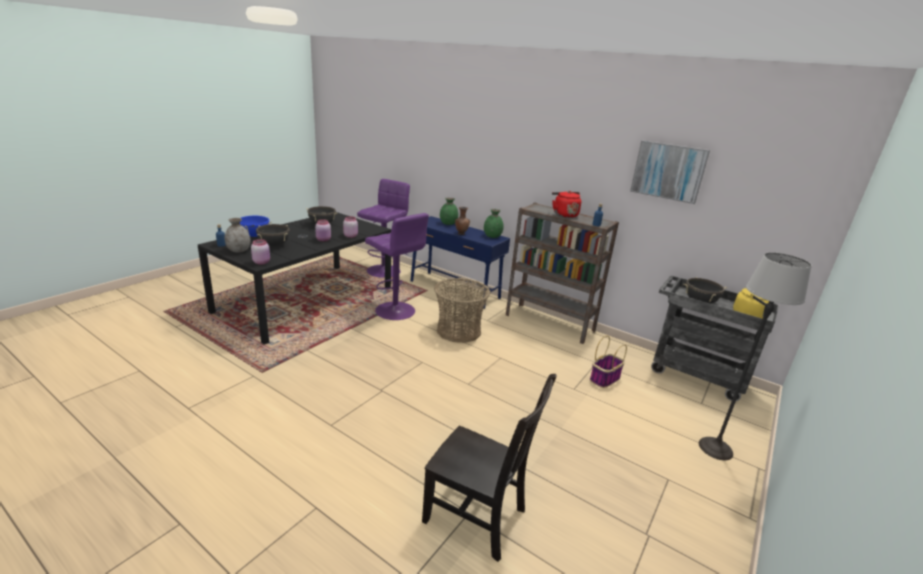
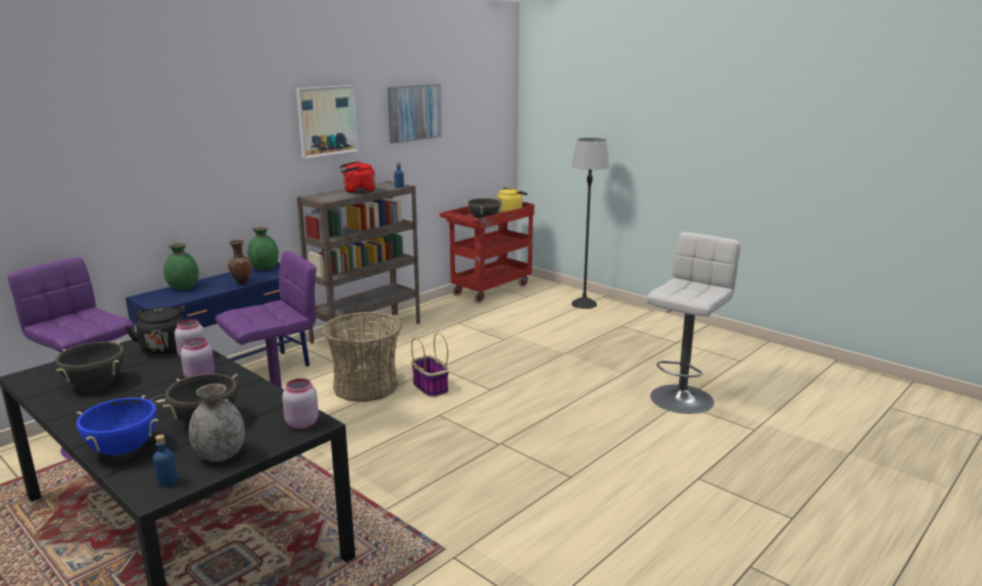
camera: 80 degrees left, 5 degrees down
(363, 230) = (164, 347): none -> black kettle
(478, 517) = (682, 399): black chair -> white stool
(574, 154) = (327, 120): none -> picture
(605, 378) = (487, 324): basket -> basket (430, 387)
(692, 377) = (488, 291): black cart -> red cart

